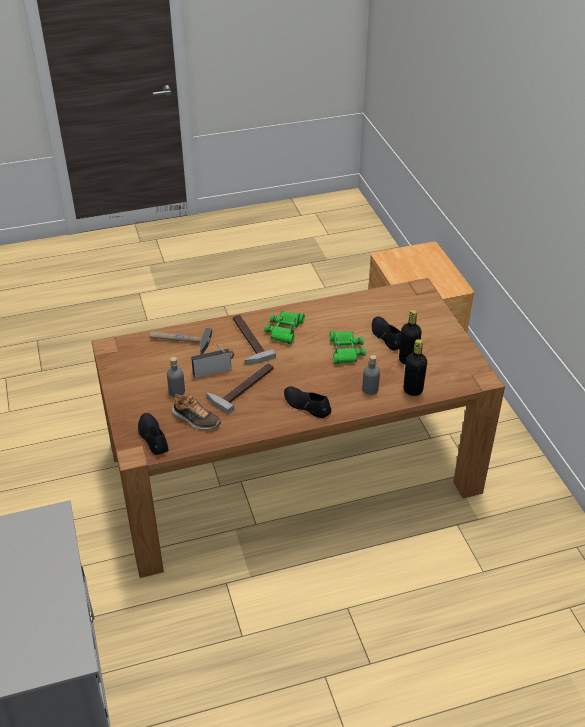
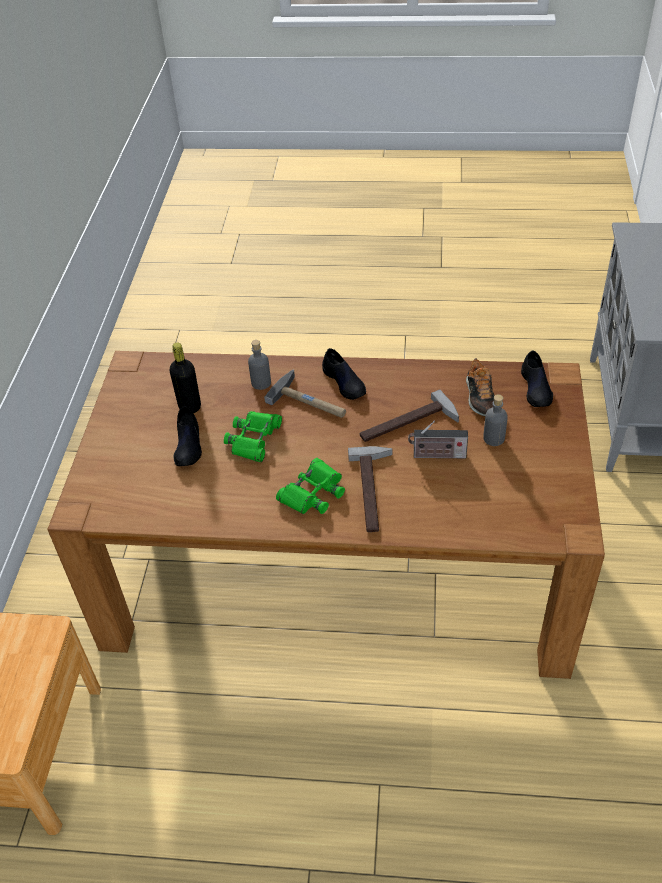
camera: 155 degrees left, 5 degrees up
(179, 341) = (470, 515): hammer -> hammer (310, 401)
(195, 419) = (480, 398): shoe -> shoe turned 150 degrees counterclockwise
(413, 390) = (215, 370): black bottle -> none

